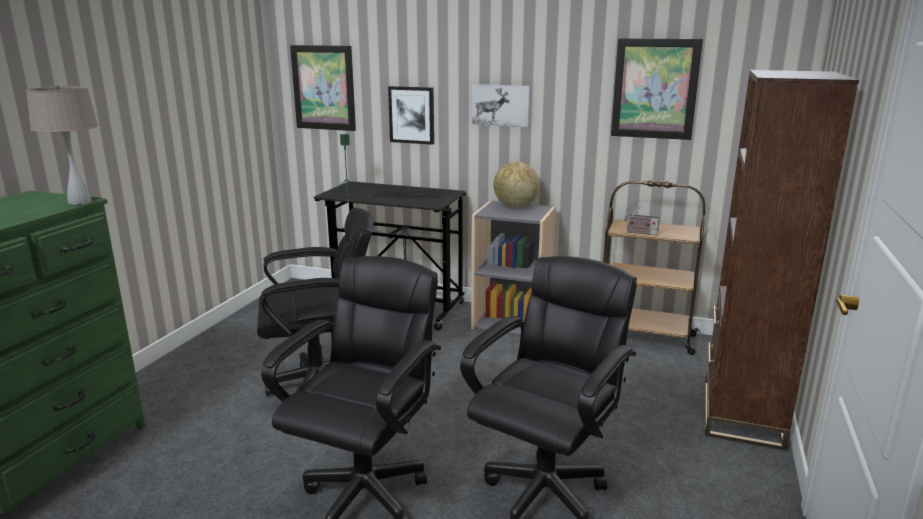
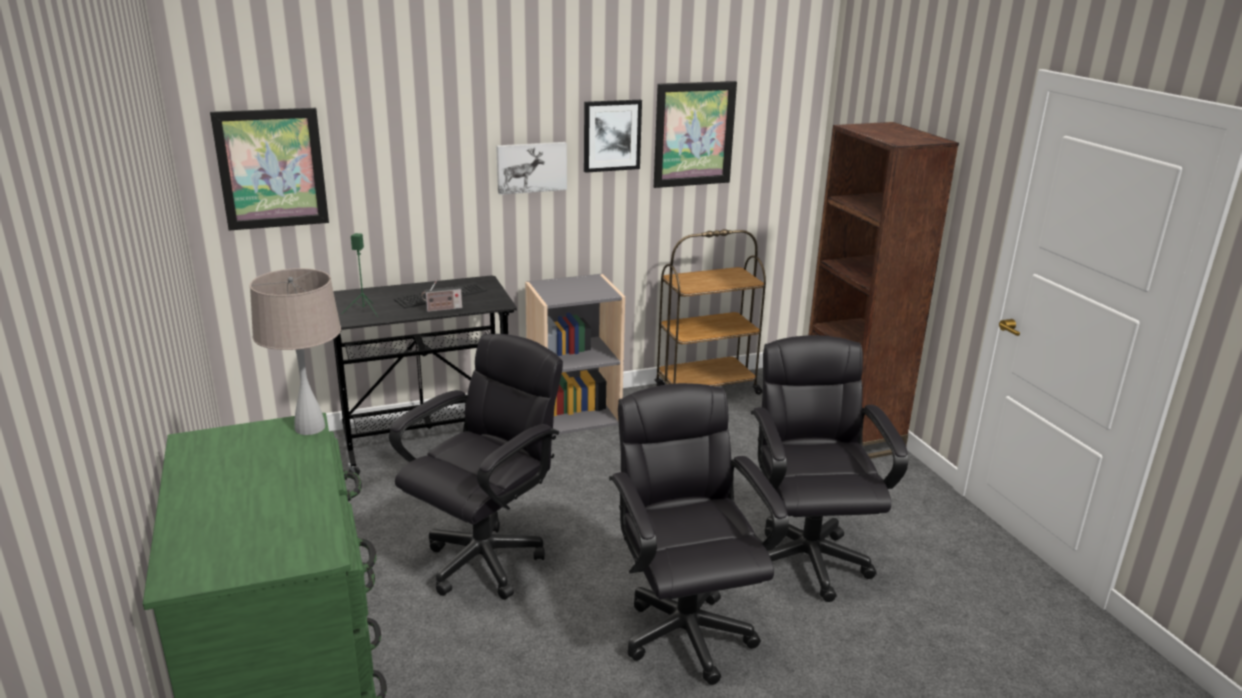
camera: 40 degrees left, 5 degrees up
(412, 115) = (413, 191): picture -> picture (611, 135)
(515, 206) = (567, 284): globe -> none
(640, 233) = (710, 287): radio -> radio (442, 309)

